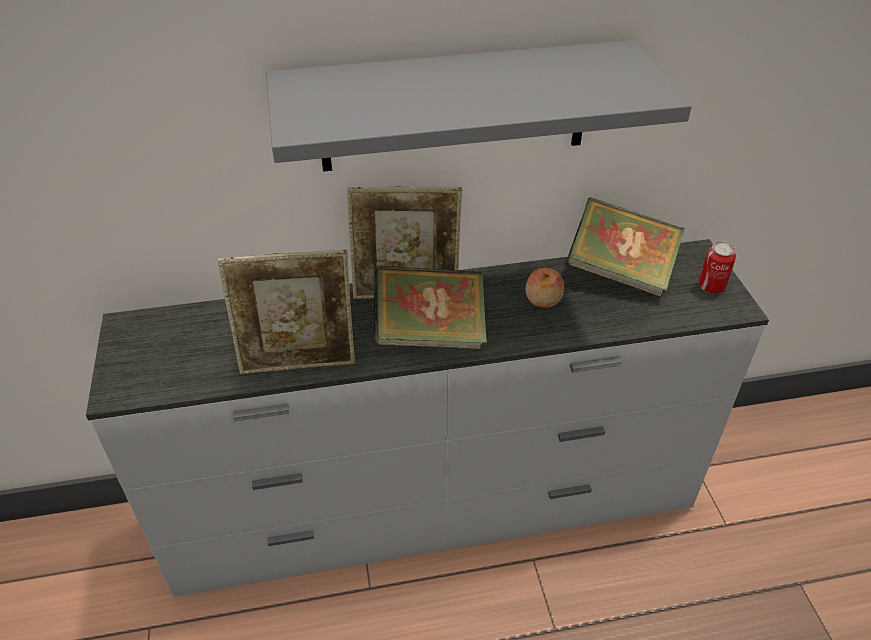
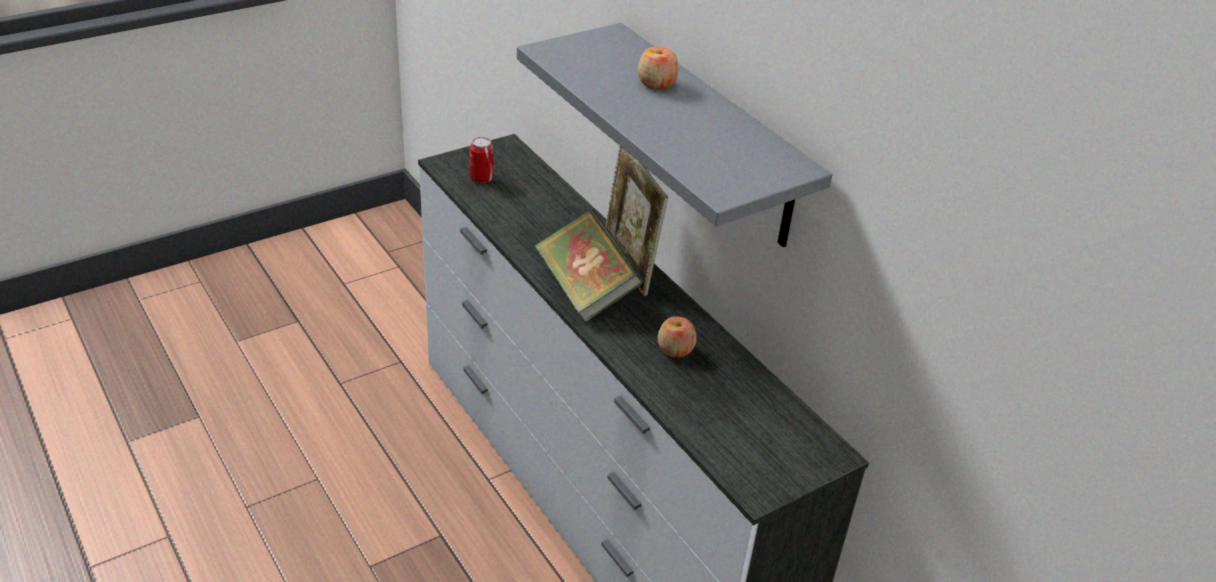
camera: 65 degrees right, 5 degrees down
(299, 364) = (513, 233): picture frame -> none
(424, 80) = (656, 83): none -> apple
(619, 273) = (753, 396): book -> none
(711, 287) = (778, 468): can -> can (481, 178)

